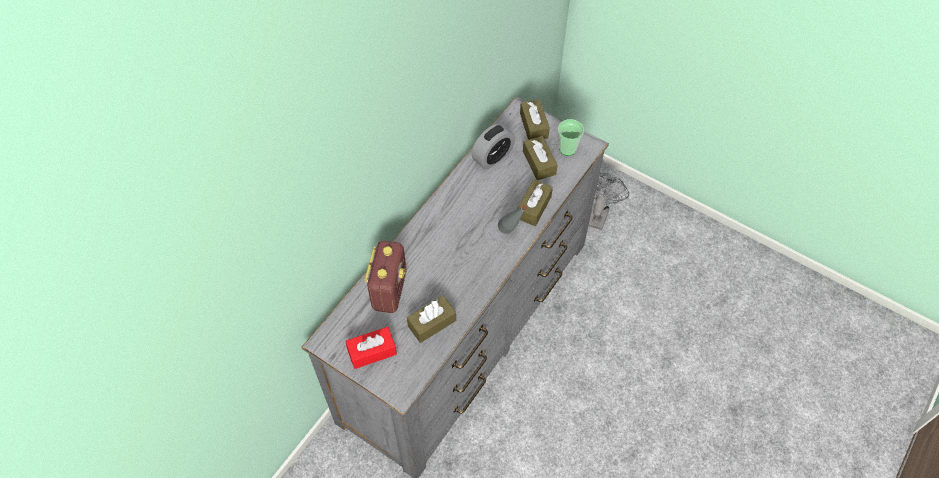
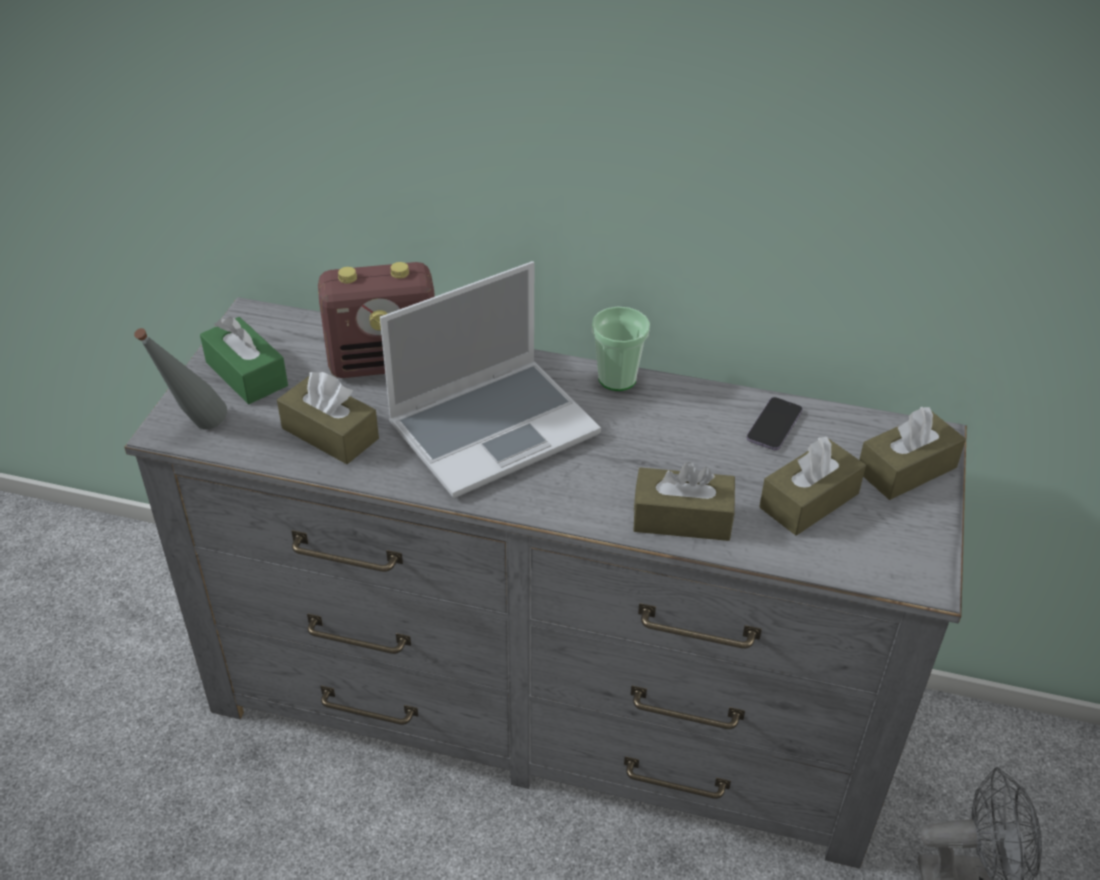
camera: 70 degrees right, 15 degrees down
(372, 351) = (246, 374): red tissue box -> green tissue box
(454, 257) = (494, 428): none -> laptop
(493, 157) = (774, 425): alarm clock -> phone
(511, 234) = (592, 498): grey bottle -> grey bottle (195, 430)
(567, 149) = (884, 540): cup -> cup (617, 379)

